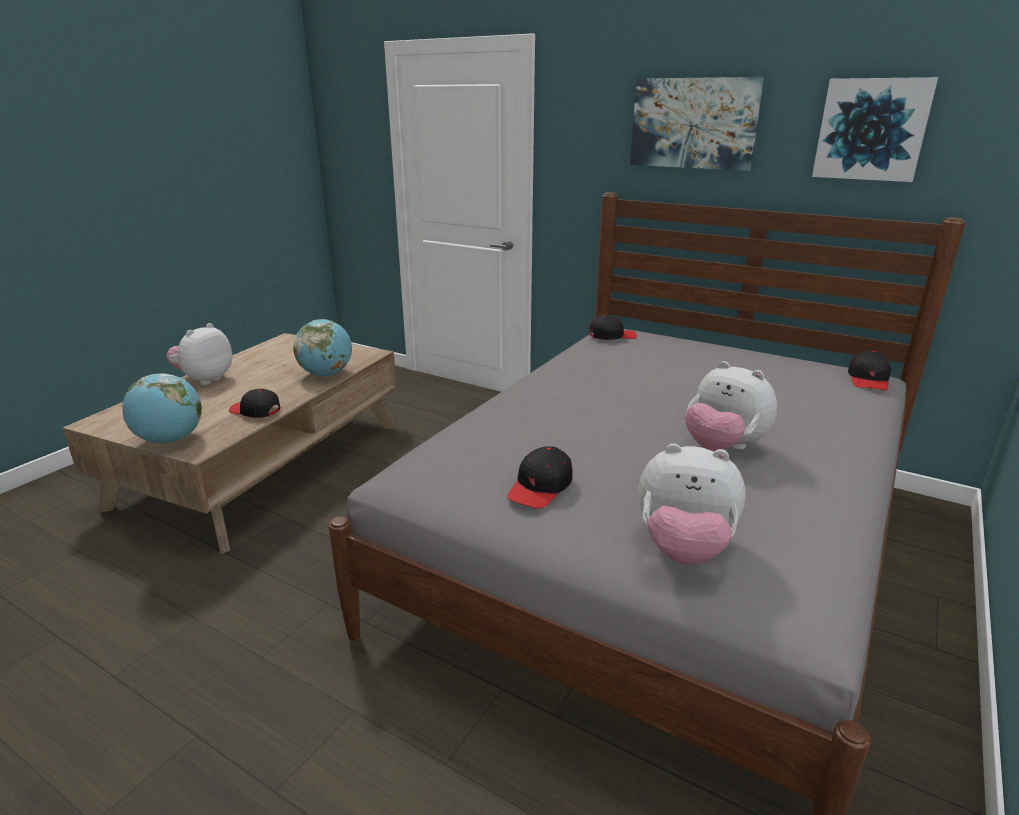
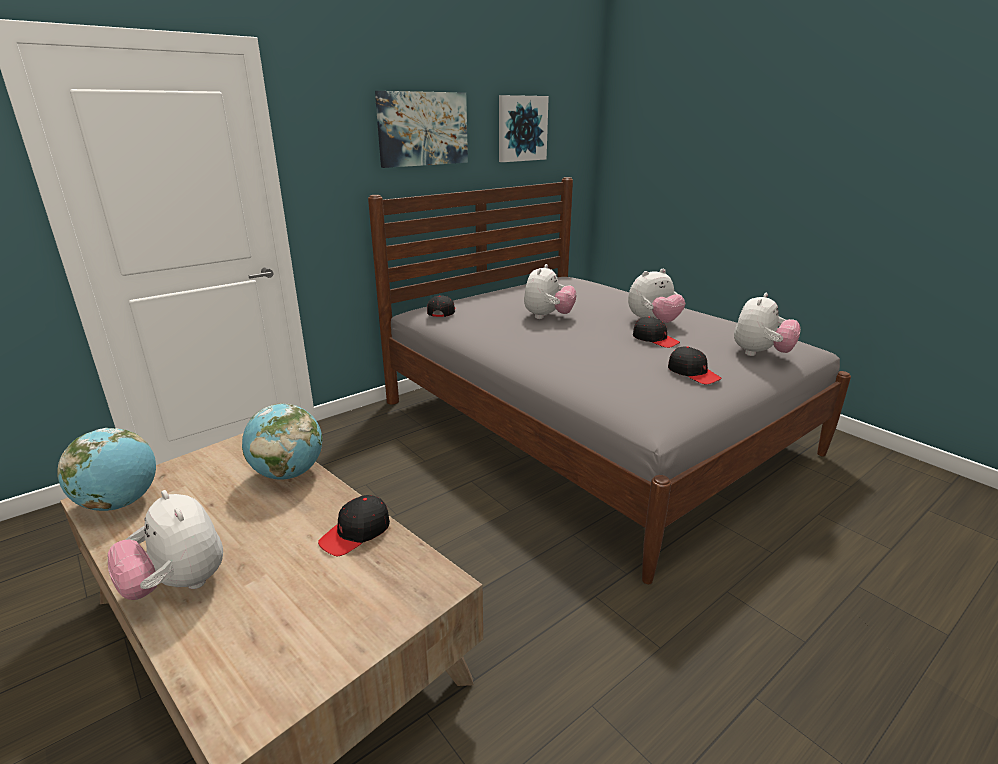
camera: 70 degrees left, 0 degrees up
(170, 440) = (393, 612): globe -> globe (120, 503)
(657, 382) = (548, 317): none -> plush toy
(868, 379) = (576, 278): black cap -> black cap (655, 339)

